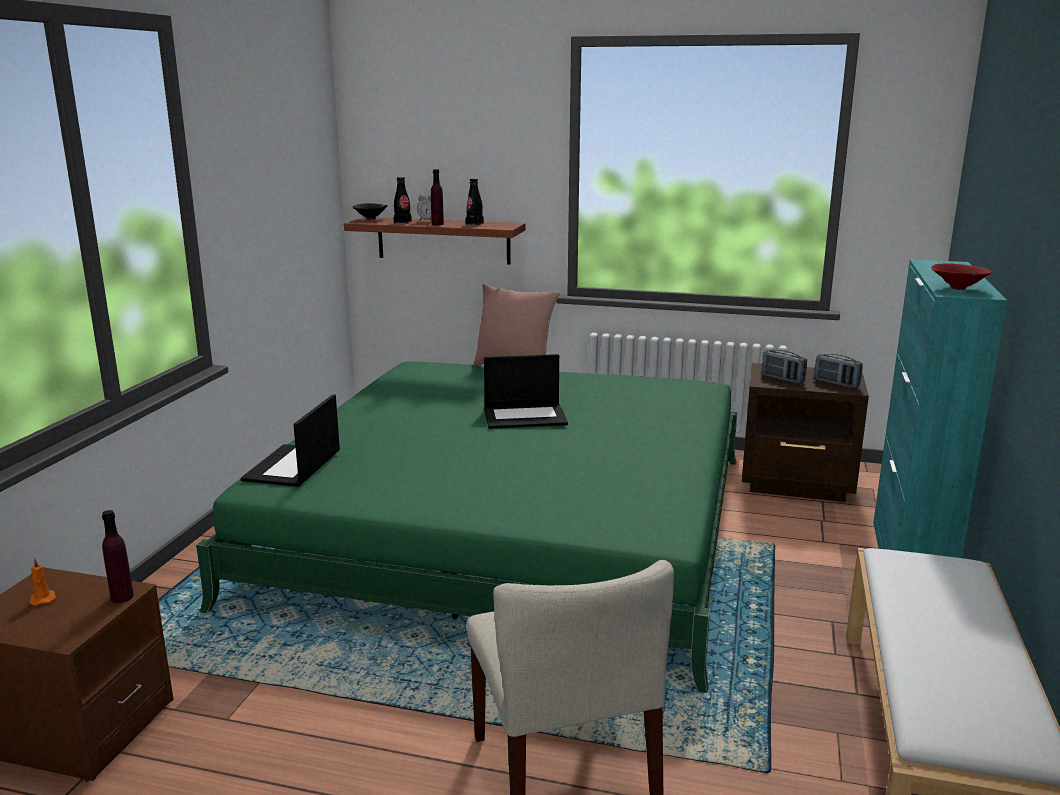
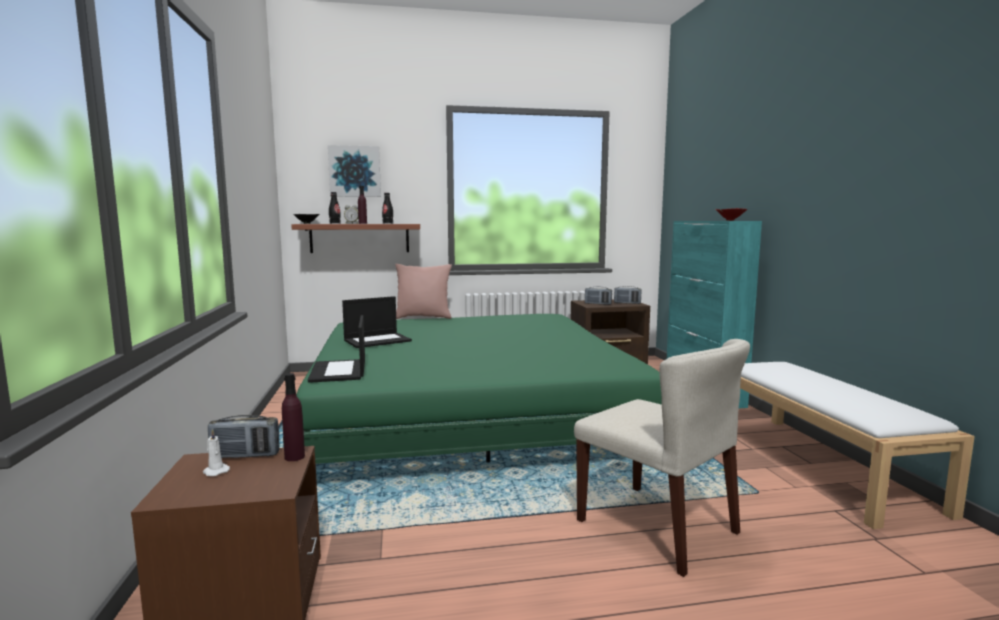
camera: 25 degrees left, 10 degrees down
(43, 598) = (215, 471): orange candle -> white candle
(85, 583) = (245, 455): none -> radio
(437, 143) = (354, 171): none -> picture
(525, 416) = (469, 334): laptop -> laptop (378, 340)

